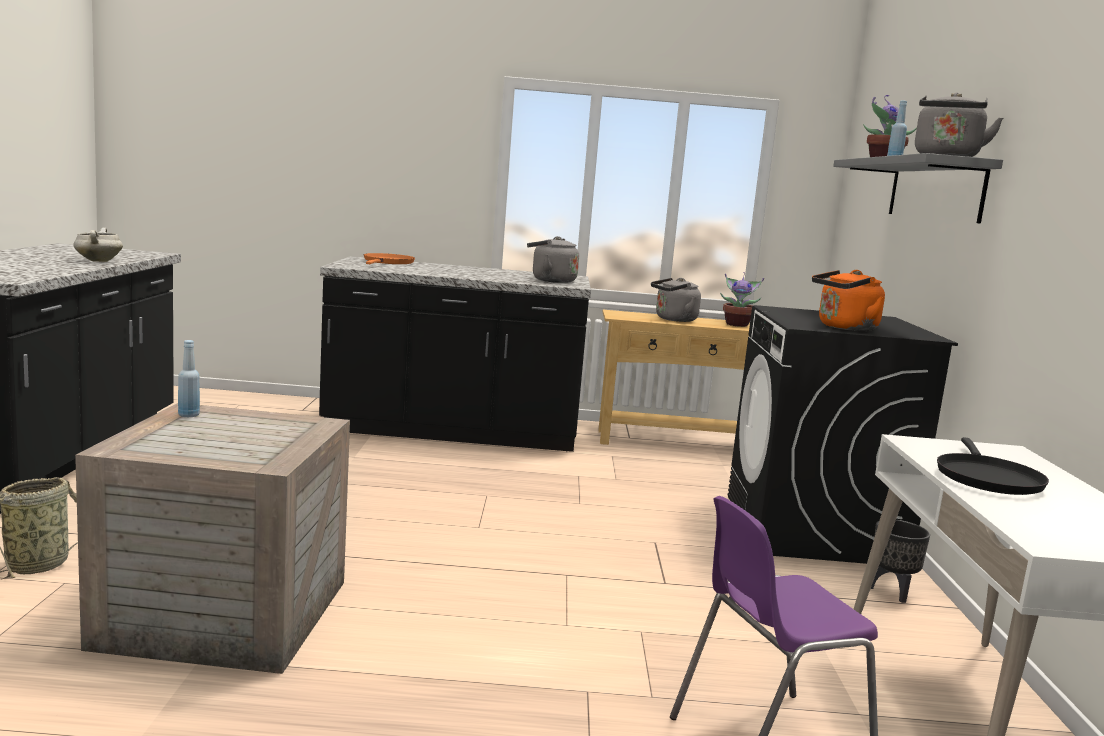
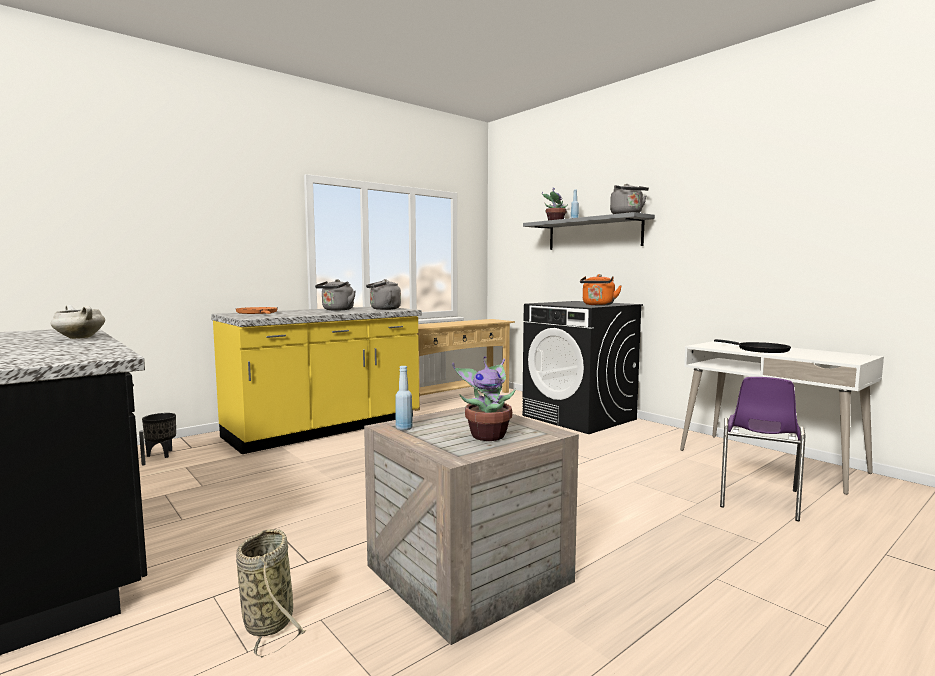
camera: 40 degrees left, 5 degrees down
(452, 431) = (325, 428): black counter -> yellow counter
(673, 319) = (438, 324): grey kettle -> grey kettle (337, 310)
(737, 324) = (467, 322): potted plant -> potted plant (487, 435)
(892, 592) = (653, 430): black planter -> black planter (162, 454)

